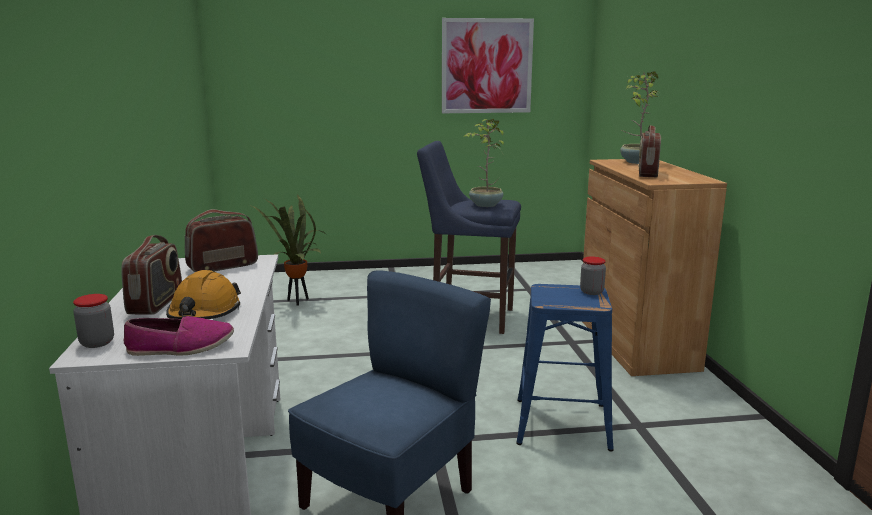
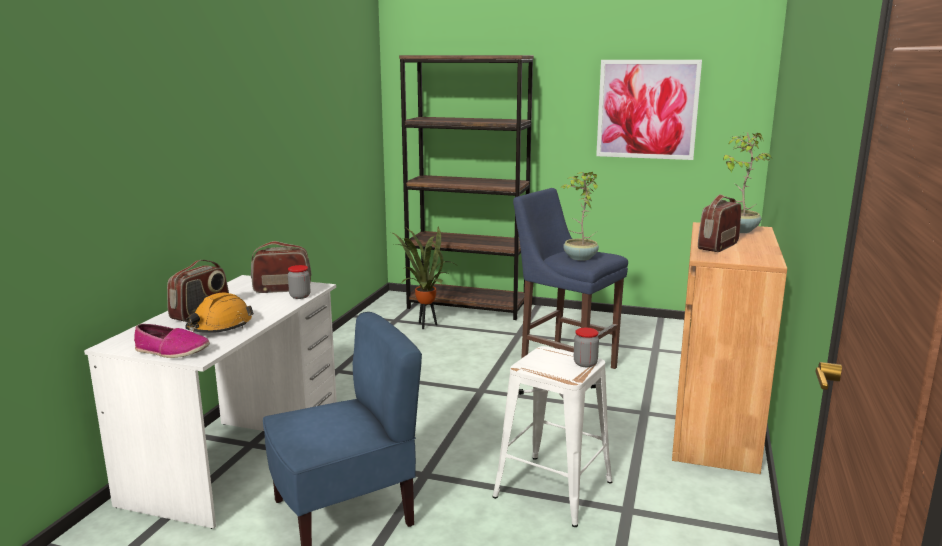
camera: 25 degrees right, 0 degrees up
(97, 343) = (130, 337): jar -> jar (300, 296)
(323, 278) = (467, 306): none -> brown bookcase
(562, 422) = (554, 488): blue stool -> white stool

